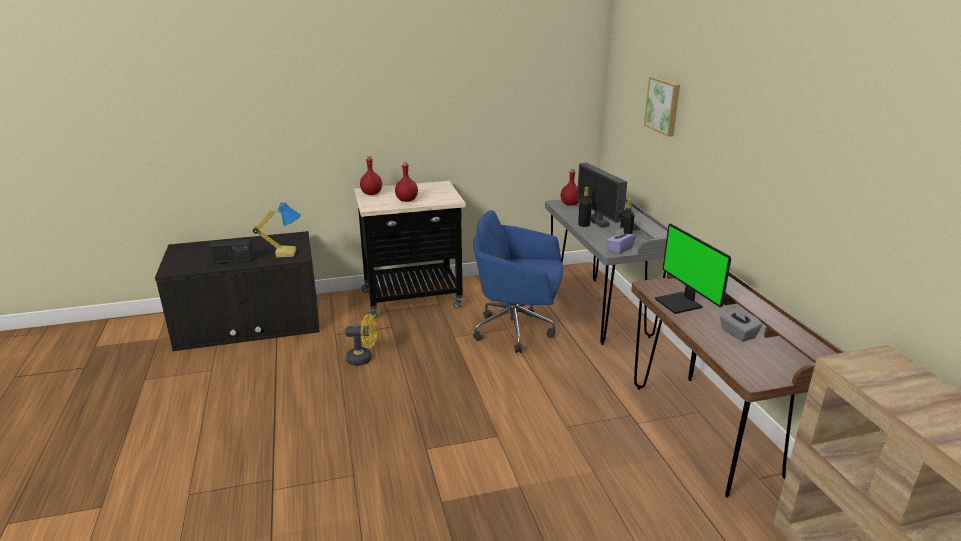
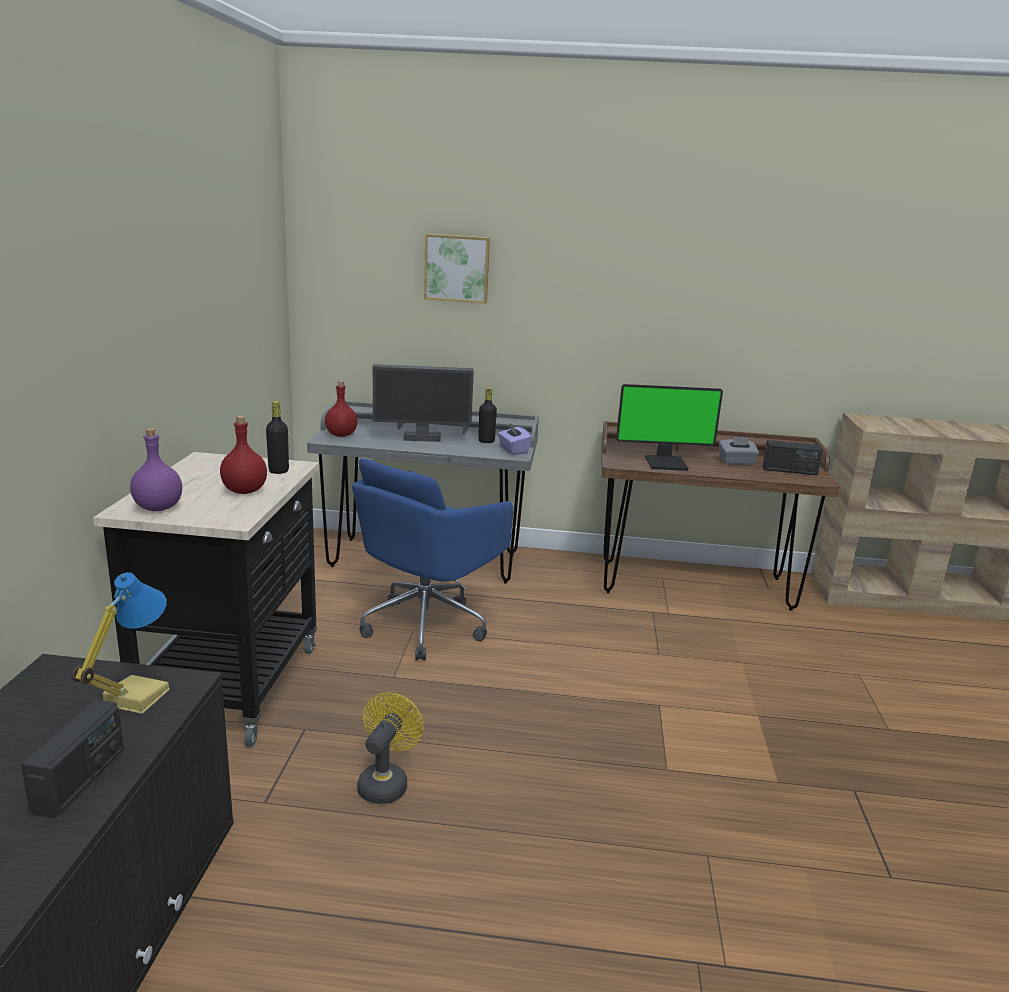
camera: 70 degrees left, 5 degrees down
(372, 193) = (158, 507): red bottle -> purple bottle
(584, 225) = (421, 446): black bottle -> black bottle (278, 471)
(755, 362) = (789, 471): none -> radio

